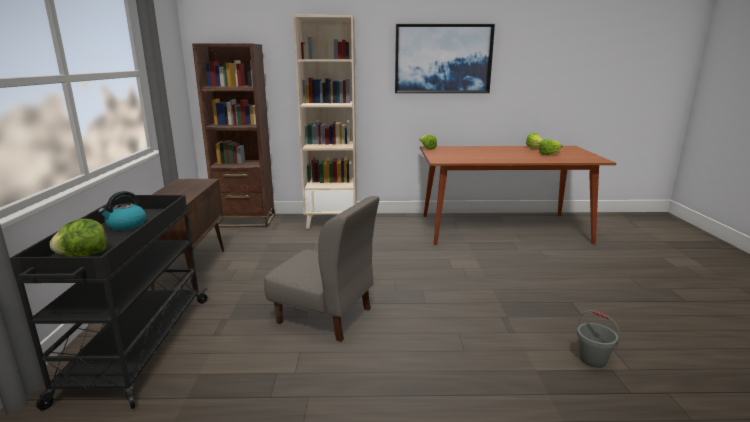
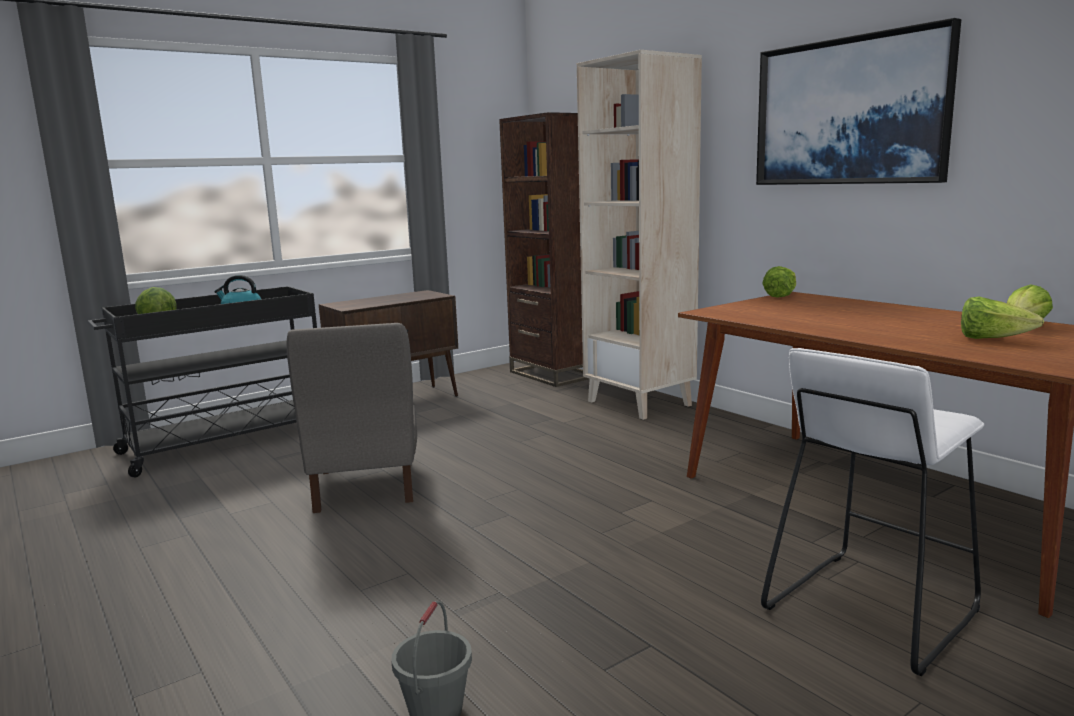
camera: 55 degrees right, 5 degrees down
(572, 261) = (869, 608): none -> white stool

